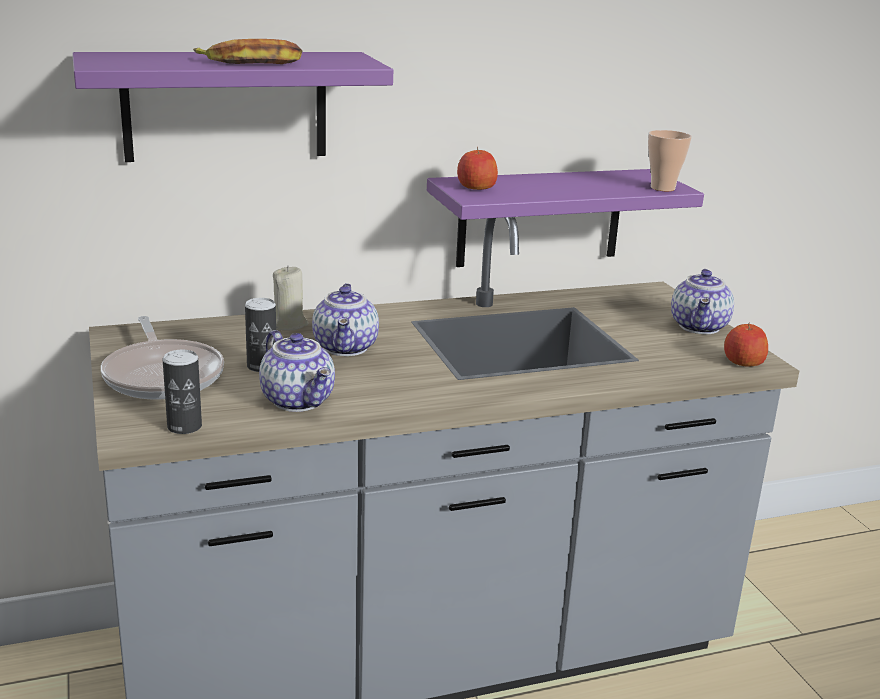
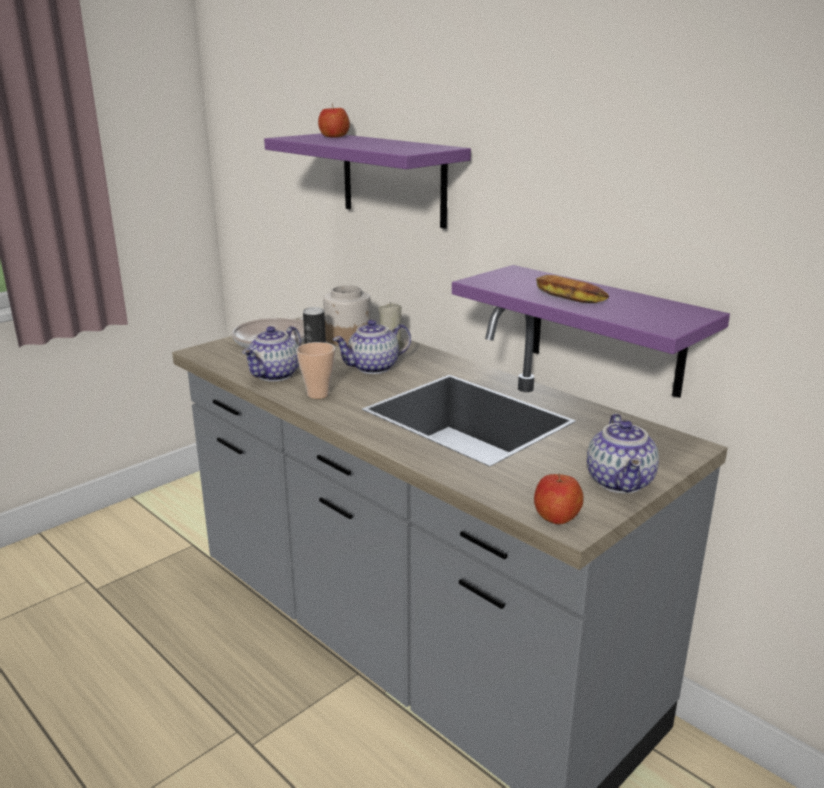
camera: 65 degrees right, 0 degrees up
(184, 427) = (215, 360): can -> none
(225, 337) = (348, 338): none -> jar
(250, 62) = (358, 144): banana -> banana (568, 295)
(476, 187) = (510, 277): apple -> apple (334, 136)
(662, 188) = (651, 323): cup -> cup (318, 394)
(700, 327) = (621, 482): teapot -> teapot turned 75 degrees counterclockwise

